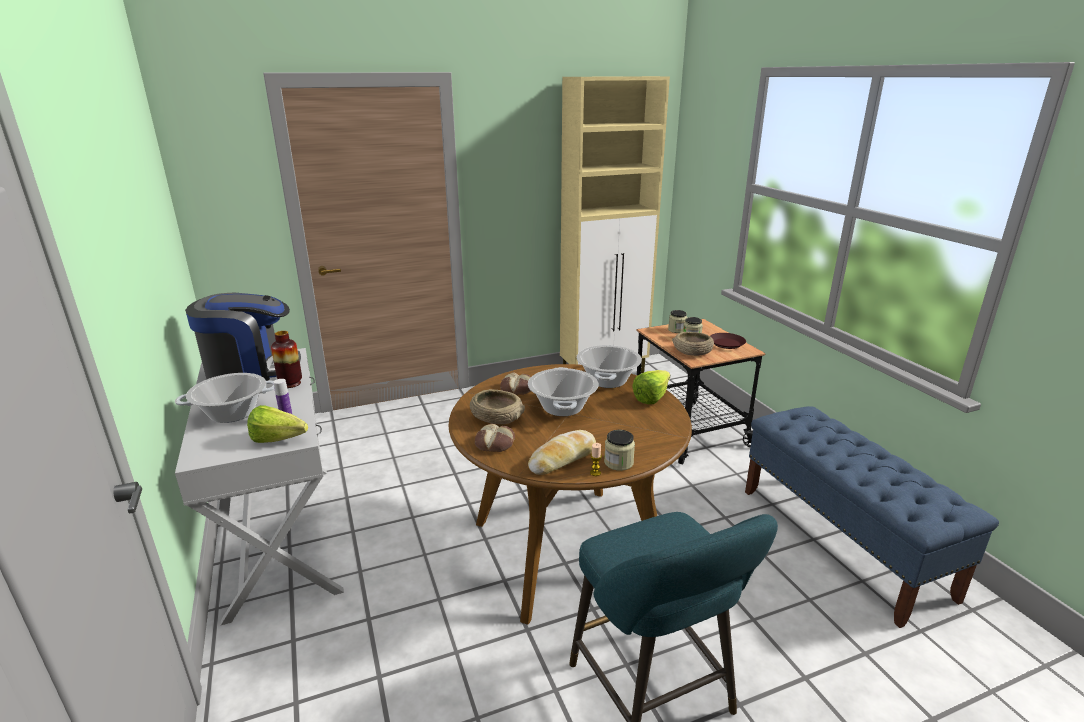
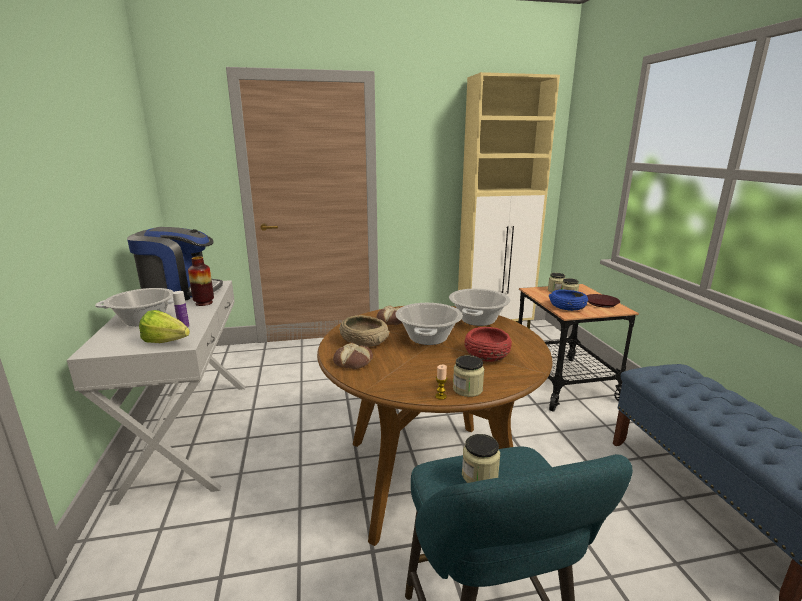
camera: 10 degrees right, 5 degrees down
(562, 459) = (412, 380): bread -> none
(627, 422) = (486, 354): none -> red bowl
(644, 544) = (479, 475): none -> jar
(654, 397) = (519, 336): lettuce -> none
(692, 351) = (567, 307): beige bowl -> blue bowl

